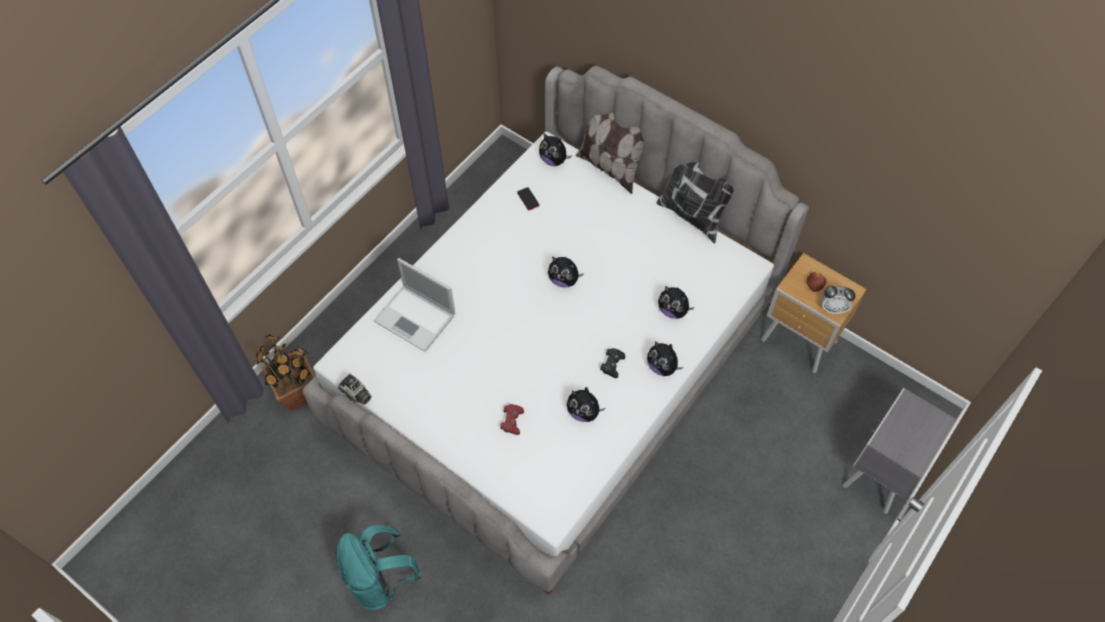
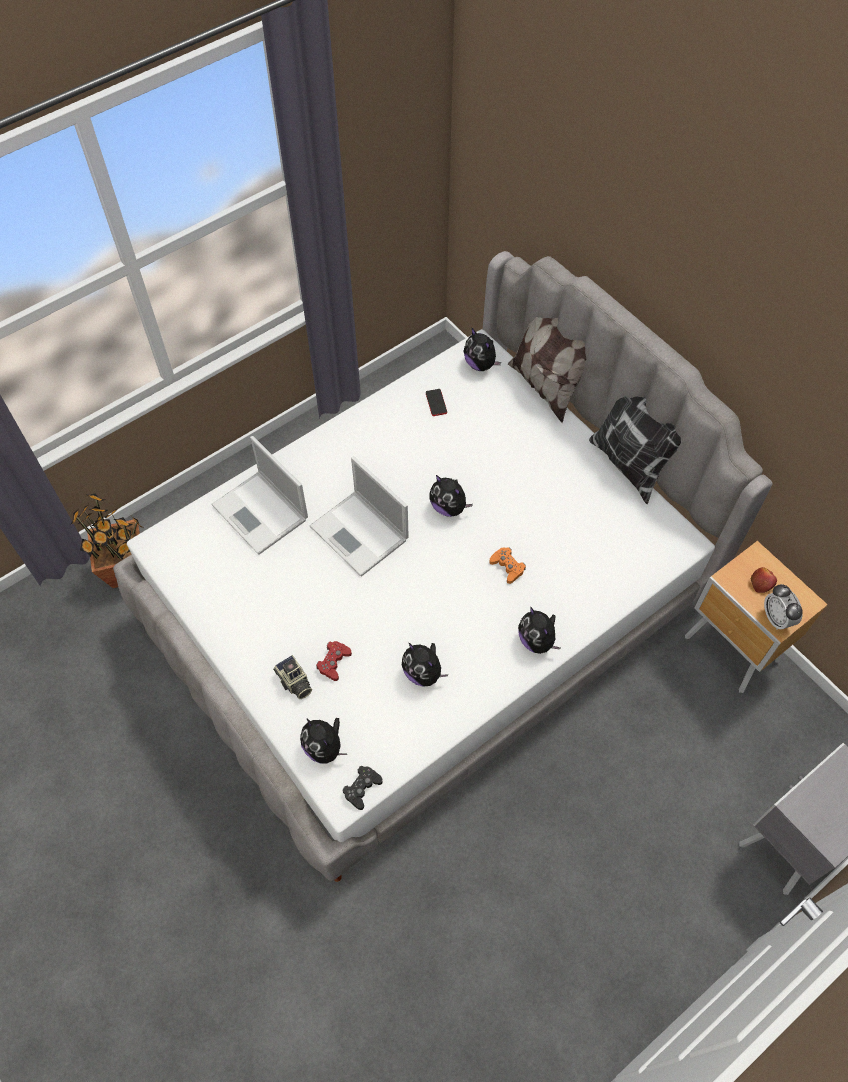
camera: 15 degrees right, 0 degrees up
(356, 394) = (162, 586): camera -> camera (294, 682)
(381, 580) = (149, 811): turquoise backpack -> none
(501, 317) = (360, 534): none -> laptop
(612, 364) = (476, 623): black game controller -> black game controller (362, 788)
(623, 316) = (507, 567): none -> orange game controller
(673, 310) = (571, 574): plush toy -> plush toy (324, 747)
(833, 308) = (776, 618): alarm clock -> alarm clock turned 45 degrees clockwise

